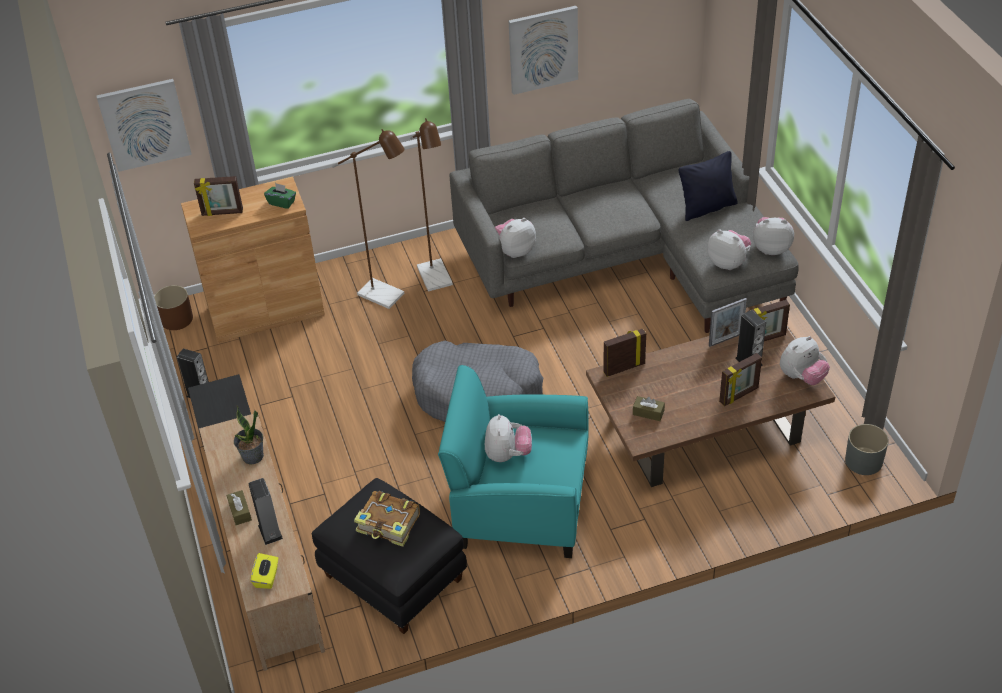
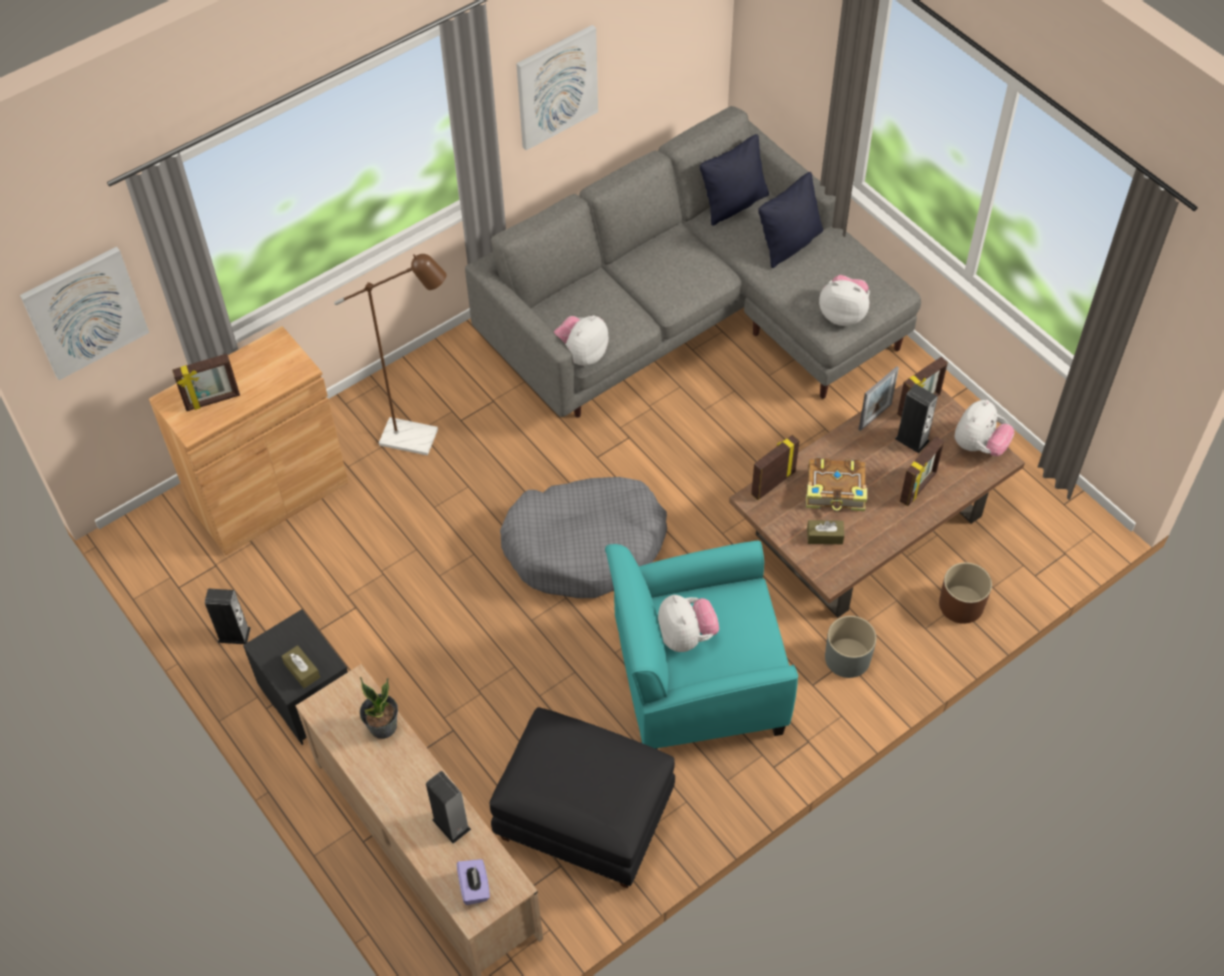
camera: 20 degrees left, 10 degrees up
(176, 319) = (155, 535): brown planter -> brown planter (961, 605)
(240, 511) = (401, 807): brown tissue box -> brown tissue box (302, 670)
(267, 577) = (474, 887): yellow tissue box -> purple tissue box
(282, 202) = (286, 368): green tissue box -> none
(389, 525) = (586, 770): book -> book (836, 491)
(437, 281) = (472, 402): brown floor lamp -> none
(676, 174) = (734, 204): none -> black pillow
(771, 248) = (884, 284): plush toy -> none
(864, 461) = (1058, 523): grey planter -> grey planter (848, 658)

